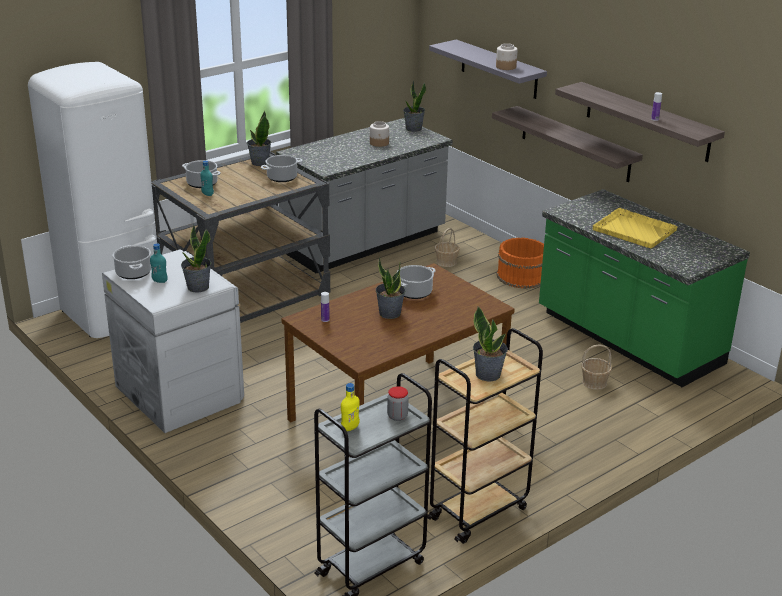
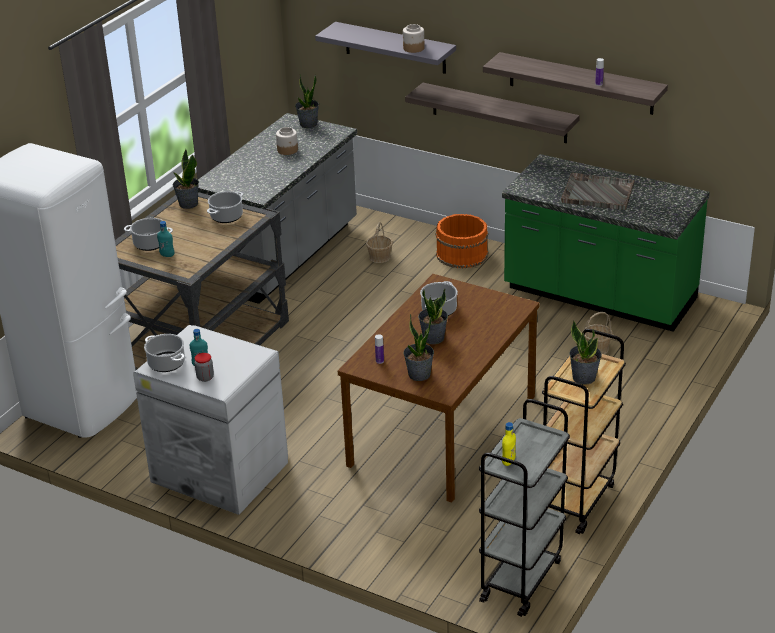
camera: 20 degrees left, 5 degrees up
(198, 287) = (244, 362): potted plant -> potted plant (419, 375)
(397, 416) = (539, 439): jar -> jar (205, 377)
(633, 229) = (597, 193): yellow tray -> grey tray

